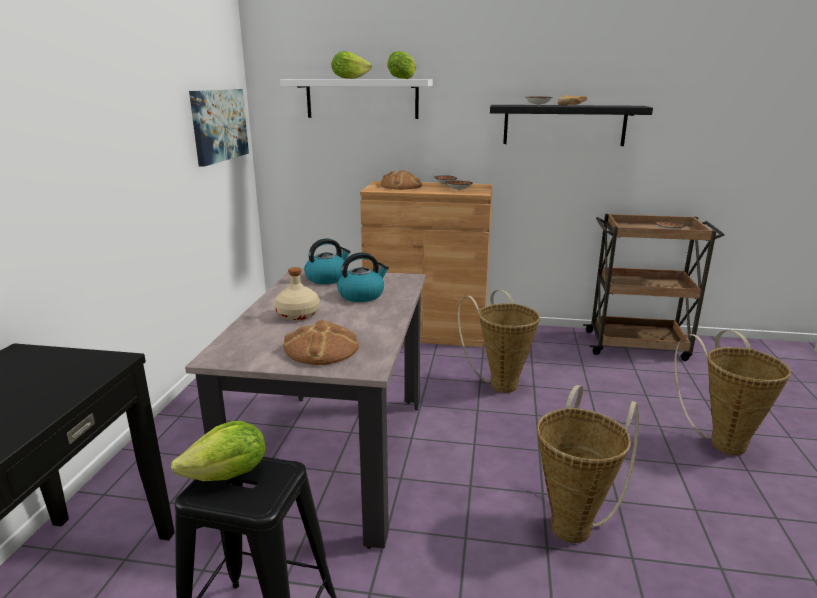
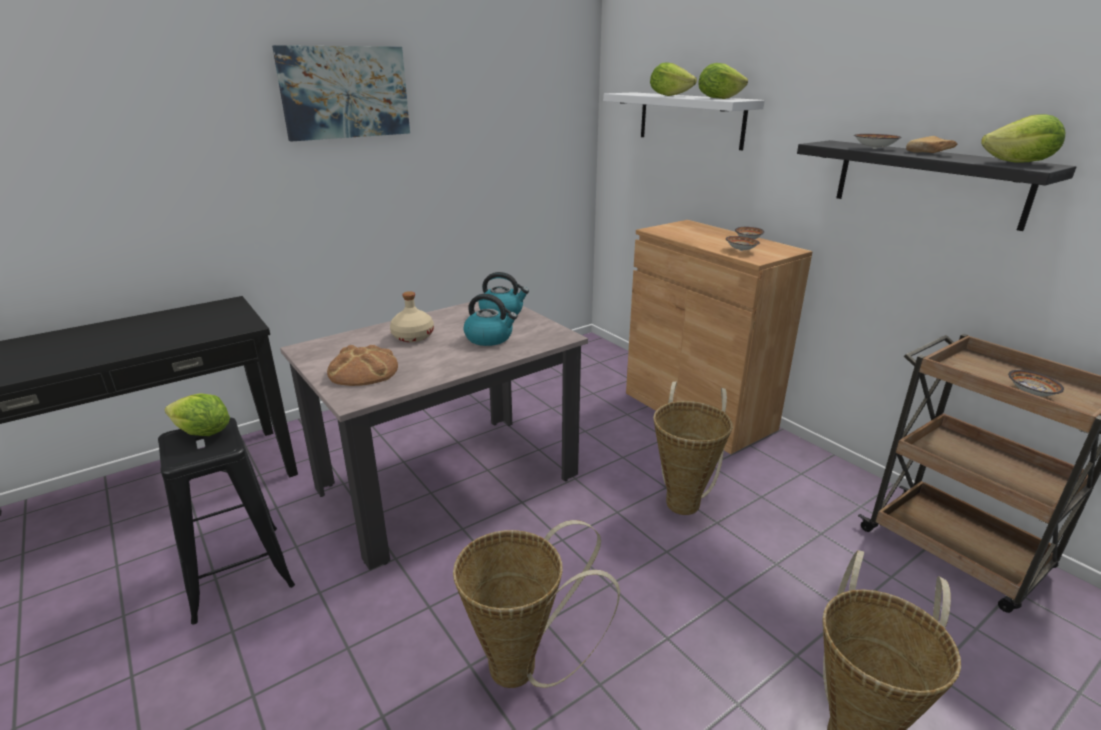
camera: 45 degrees right, 5 degrees up
(219, 125) = (538, 139): picture -> picture (345, 92)
(401, 186) = (695, 231): bread -> none
(624, 105) = (1019, 163): none -> lettuce

